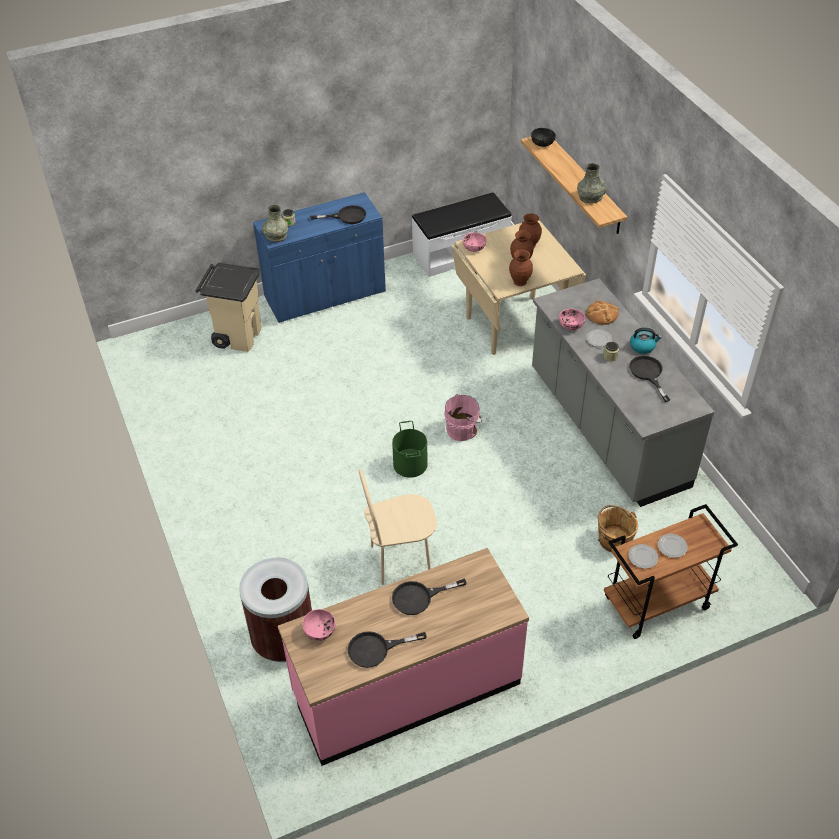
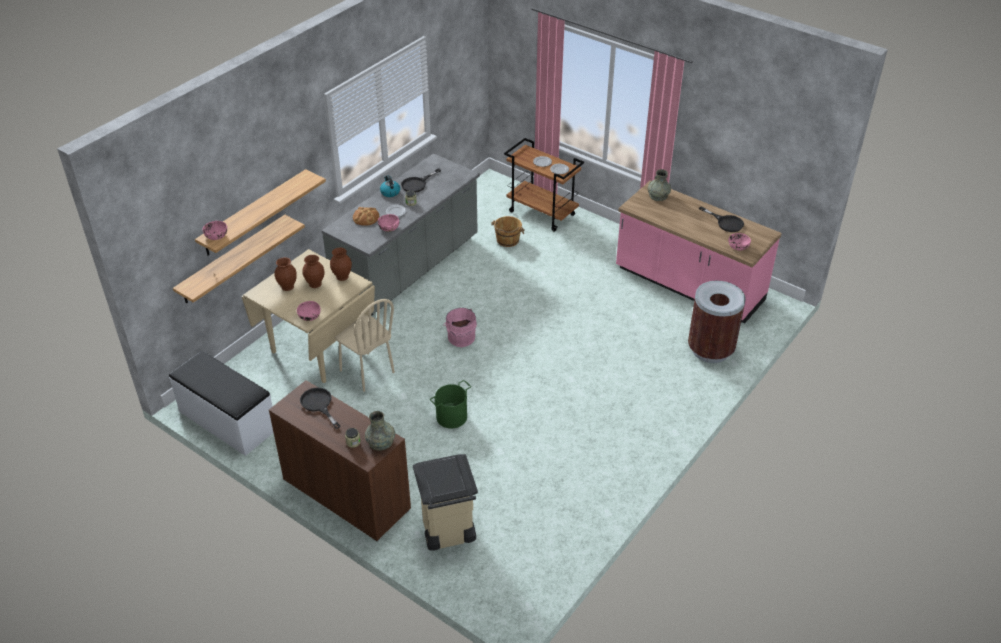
camera: 120 degrees left, 5 degrees down
(325, 295) = (346, 494): blue cabinet -> brown cabinet
(400, 559) = (603, 323): beige chair -> beige chair (366, 371)
(410, 464) = (516, 351): green bucket -> green bucket (451, 416)
(419, 597) = (678, 219): black frying pan -> none
(543, 143) = (216, 235): black bowl -> pink bowl
(562, 195) = (233, 259): none -> shelf
(590, 197) = (289, 191): grey vase -> grey vase (658, 195)

